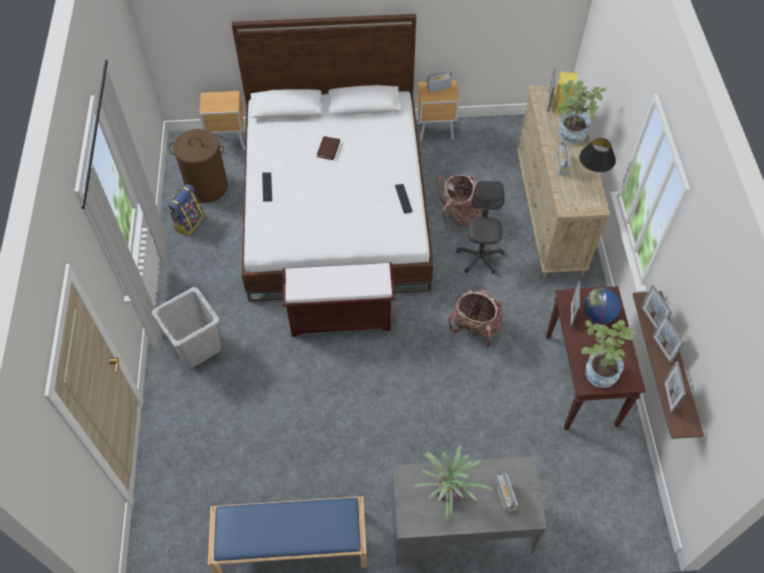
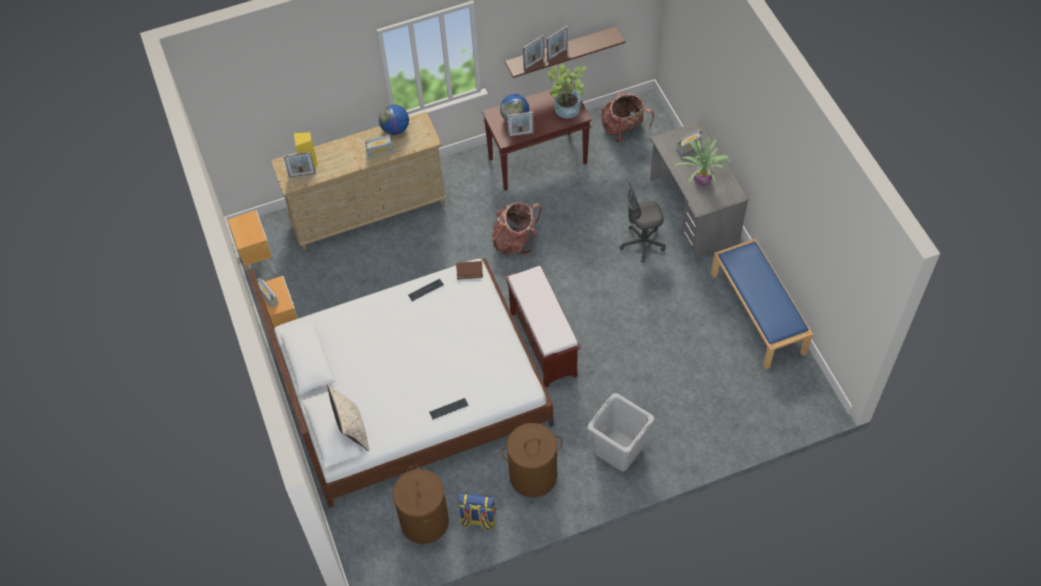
camera: 105 degrees left, 0 degrees up
(207, 271) = (533, 476): none -> brown laundry basket
(229, 142) = (353, 525): brown nightstand -> brown nightstand (259, 262)
(280, 120) = (352, 430): none -> beige pillow
(328, 149) = (381, 371): brown book -> brown book (469, 271)
(461, 215) = (392, 280): backpack -> backpack (623, 129)
(479, 257) = (437, 254): grey office chair -> grey office chair (642, 244)
(570, 136) = (343, 151): potted plant -> none
(589, 183) = (395, 129): black table lamp -> globe
(668, 397) = (595, 46): picture frame -> none

